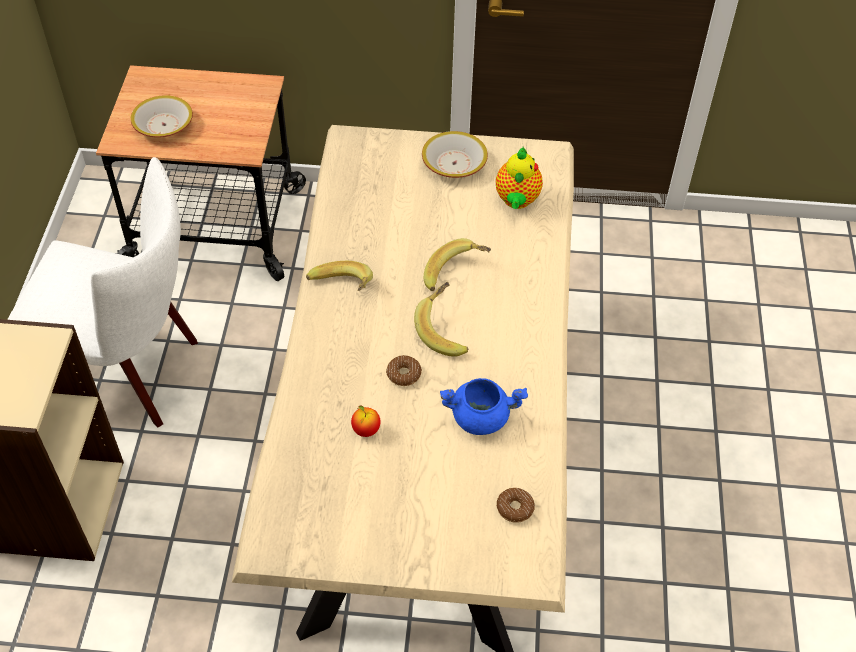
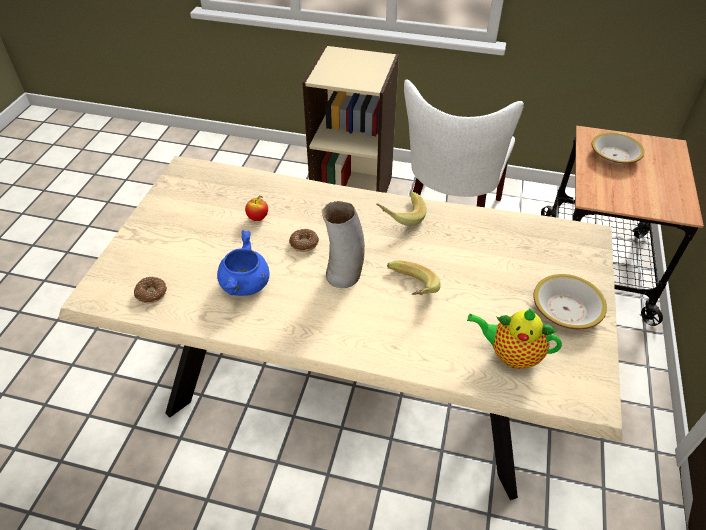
camera: 100 degrees right, 5 degrees down
(445, 330) = (344, 275): banana -> vase

